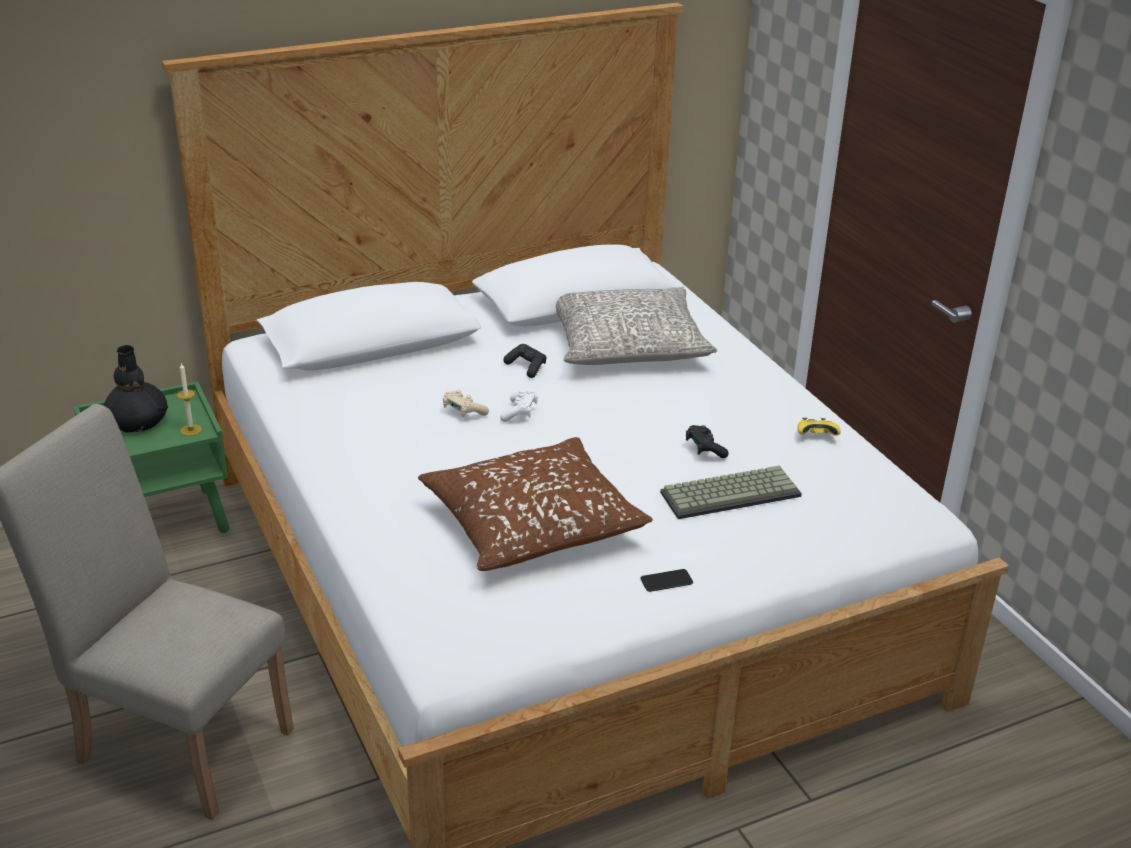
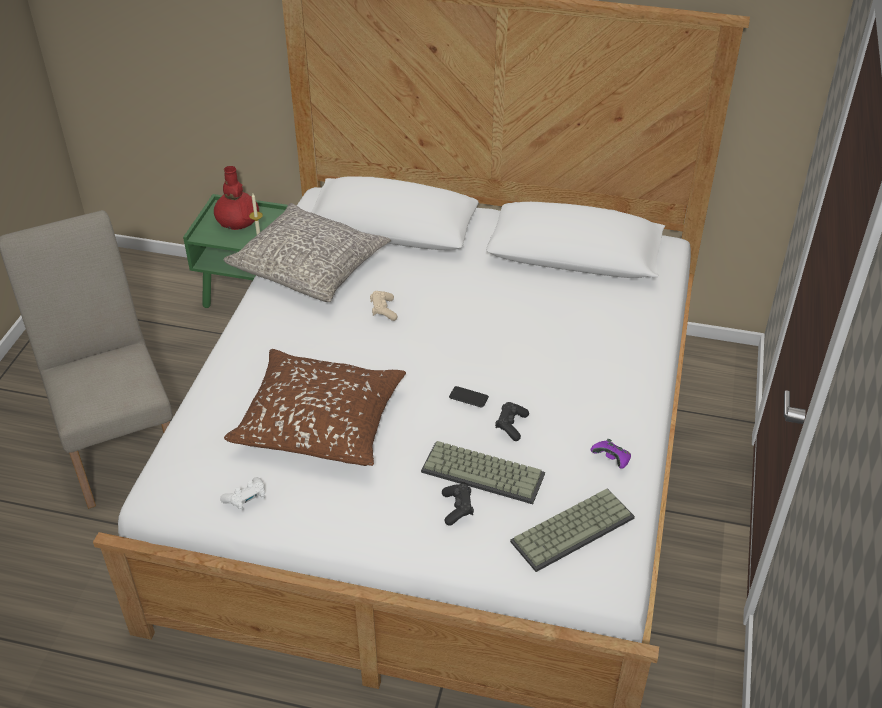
camera: 40 degrees right, 10 degrees up
(137, 421) = (237, 221): black vase -> red vase
(519, 413) = (417, 329): white game controller -> white game controller (246, 499)
(526, 367) = (470, 294): black game controller -> black game controller (457, 508)
(627, 345) = (565, 308): grey pillow -> grey pillow (310, 267)
(666, 581) = (353, 516): phone -> phone (468, 397)
(816, 437) = (611, 460): yellow game controller -> purple game controller
(854, 497) = (572, 528): none -> keyboard

